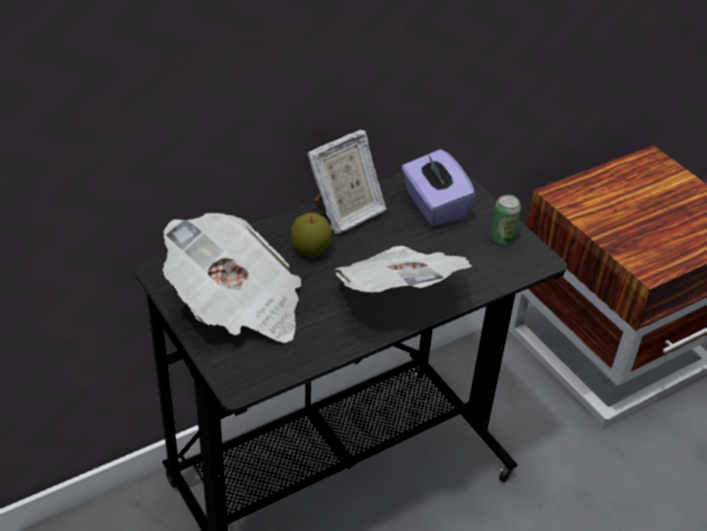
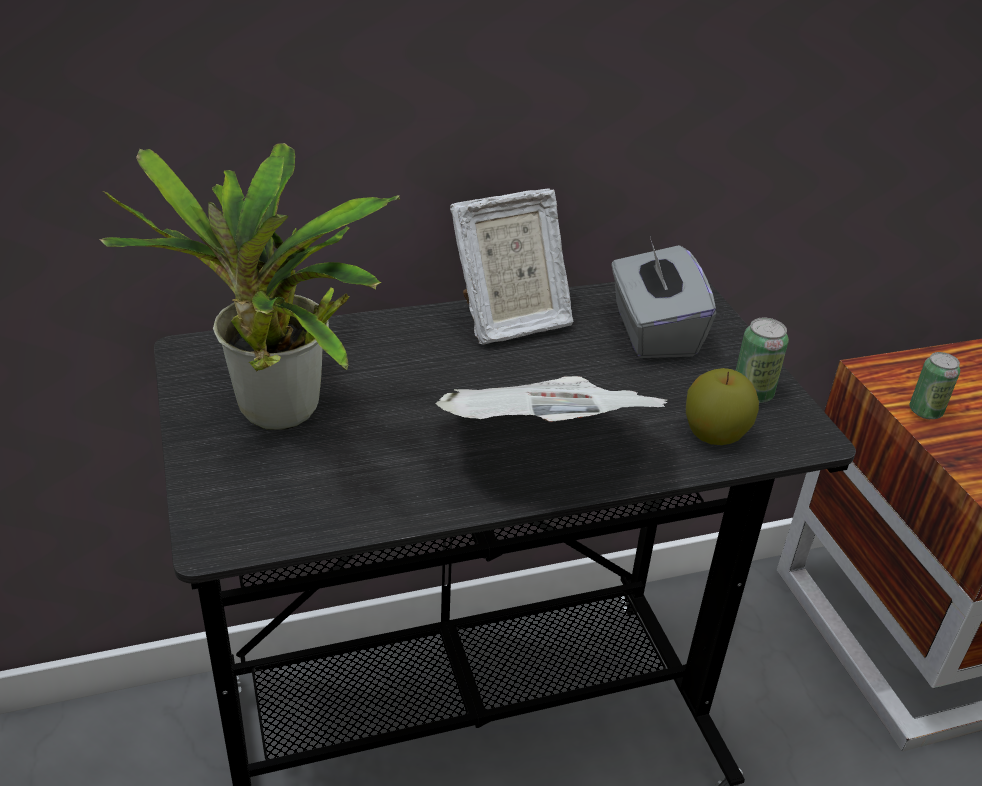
camera: 15 degrees right, 5 degrees down
(237, 306) = (278, 419): newspaper -> potted plant
(310, 250) = (432, 360): apple -> apple (715, 434)
(434, 206) = (653, 331): purple tissue box -> grey tissue box
(591, 217) = (925, 411): none -> can

